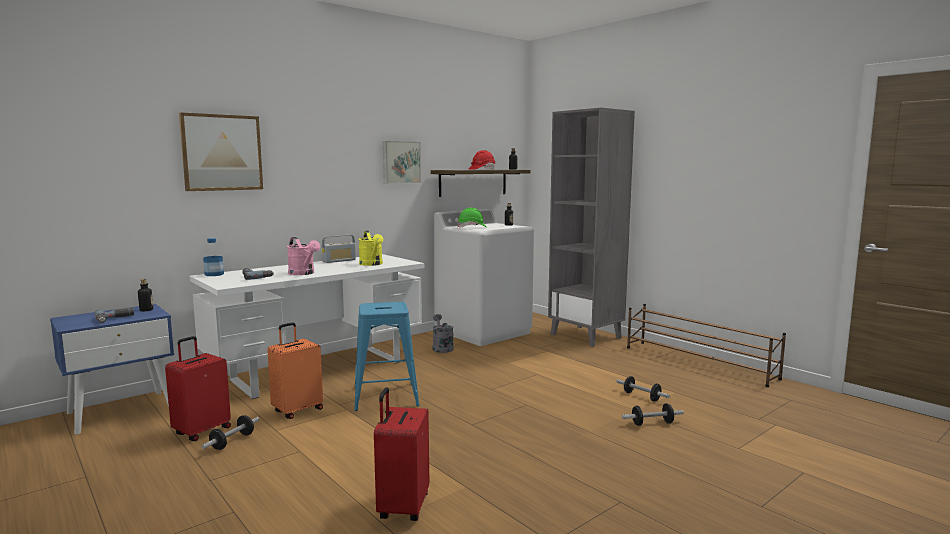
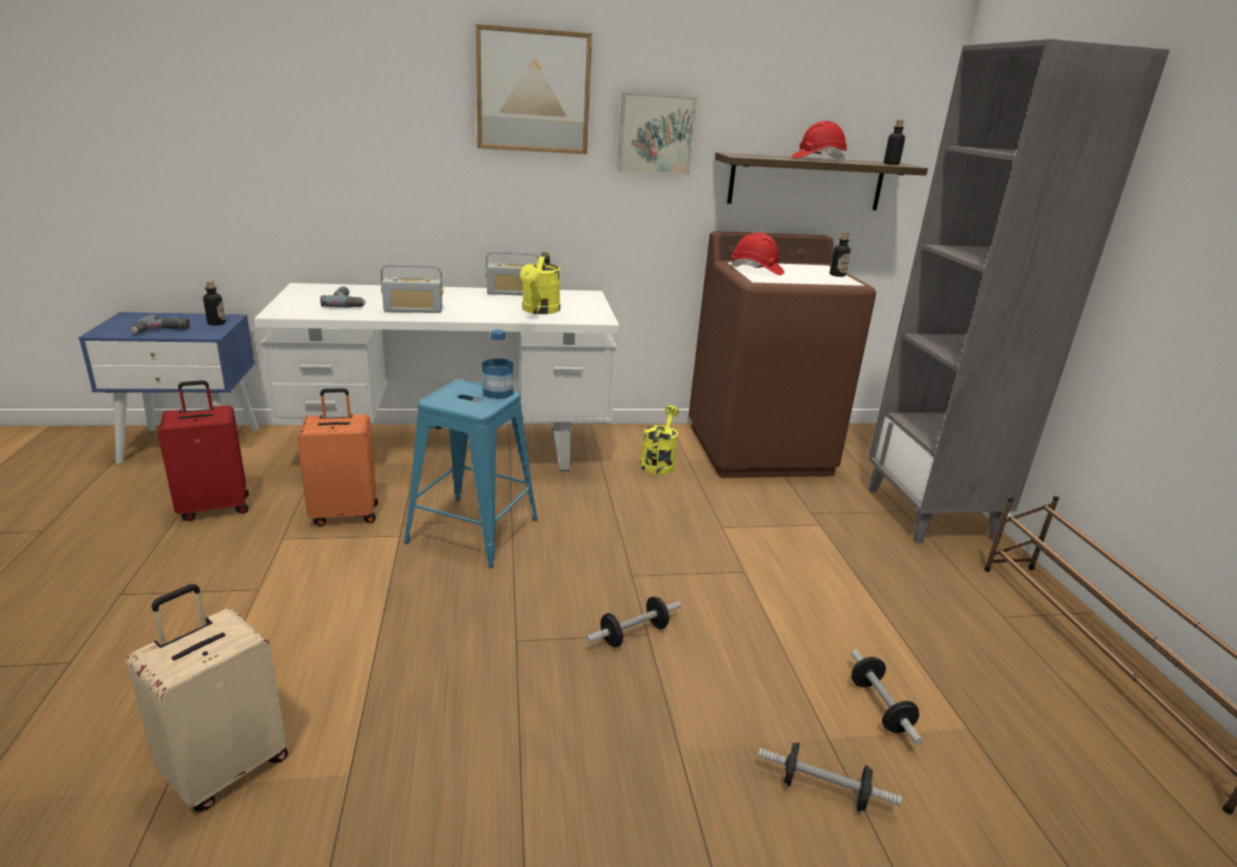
camera: 30 degrees right, 15 degrees up
(214, 274) = (316, 287): bottle -> bottle (497, 392)
(222, 152) = (336, 100): picture -> picture (533, 91)
(232, 442) = (219, 538): dumbbell -> dumbbell (633, 634)
(304, 273) = (413, 310): pink watering can -> radio
(402, 507) = (226, 768): red suitcase -> beige suitcase
(441, 348) = (658, 462): grey watering can -> yellow watering can
(472, 227) = (756, 270): green hard hat -> red hard hat
(483, 331) = (759, 449): white washing machine -> brown washing machine

